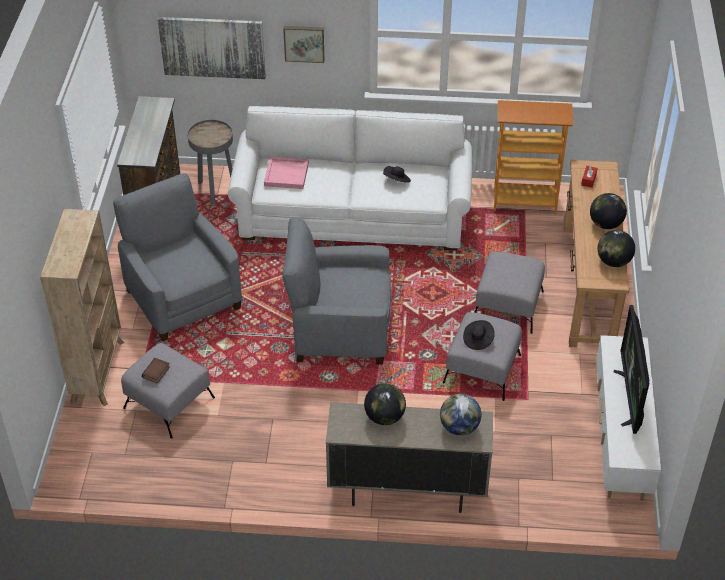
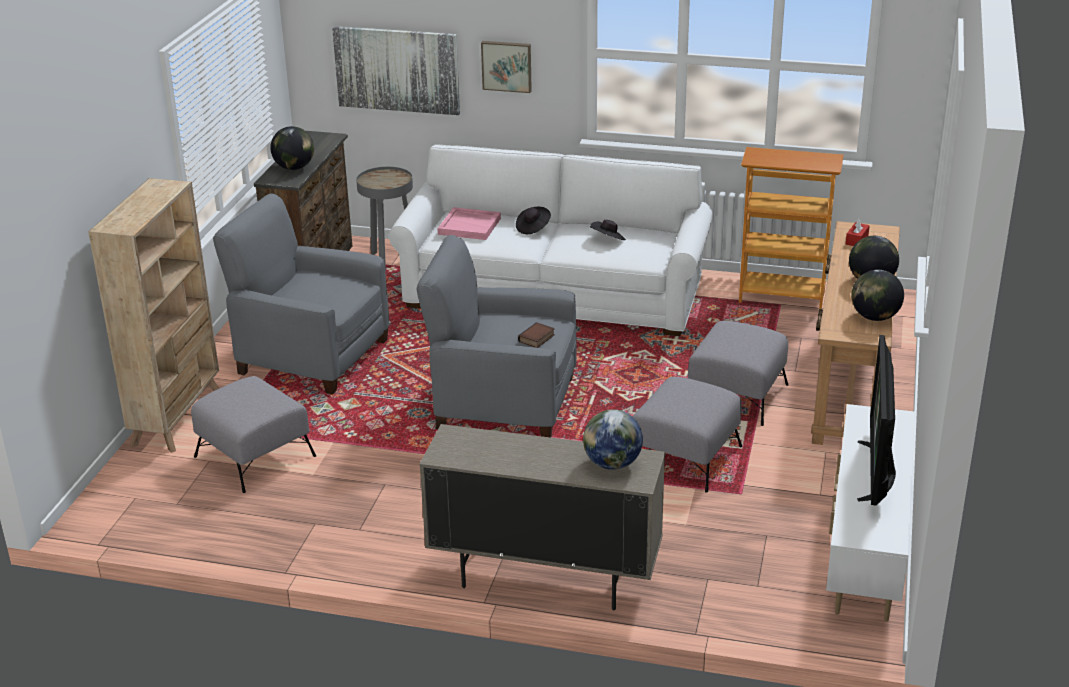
camera: 10 degrees right, 15 degrees down
(156, 373) = (236, 401): book -> book (537, 339)
(182, 298) = (311, 356): grey armchair -> grey armchair turned 45 degrees counterclockwise
(384, 417) = (510, 445): globe -> globe (294, 168)
(478, 340) = (676, 402): black hat -> black hat (533, 228)

